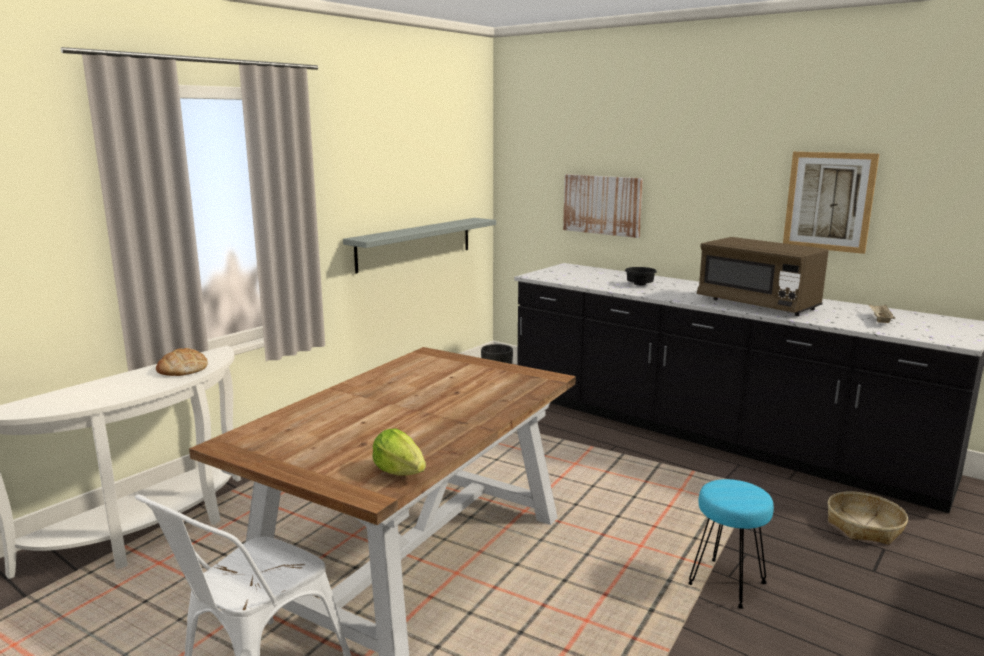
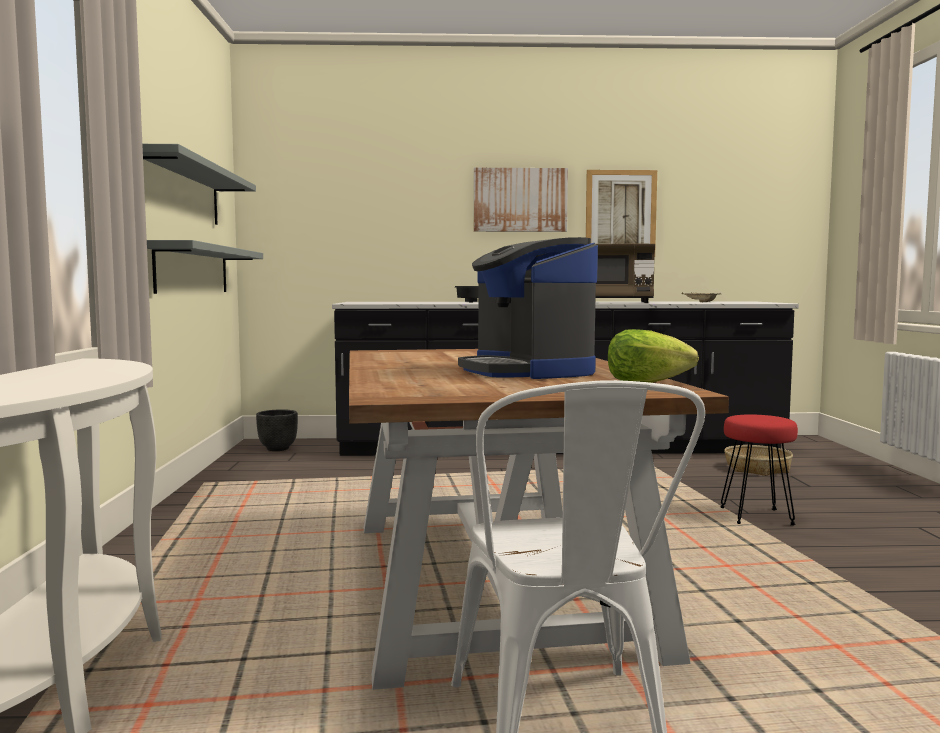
camera: 40 degrees left, 10 degrees down
(182, 369) = (89, 369): bread -> none
(399, 189) = (181, 191): none -> grey shelf
(401, 424) = (528, 371): none -> coffee machine
(602, 205) = (390, 232): picture -> picture (520, 200)
(727, 583) = (756, 516): turquoise stool -> red stool

